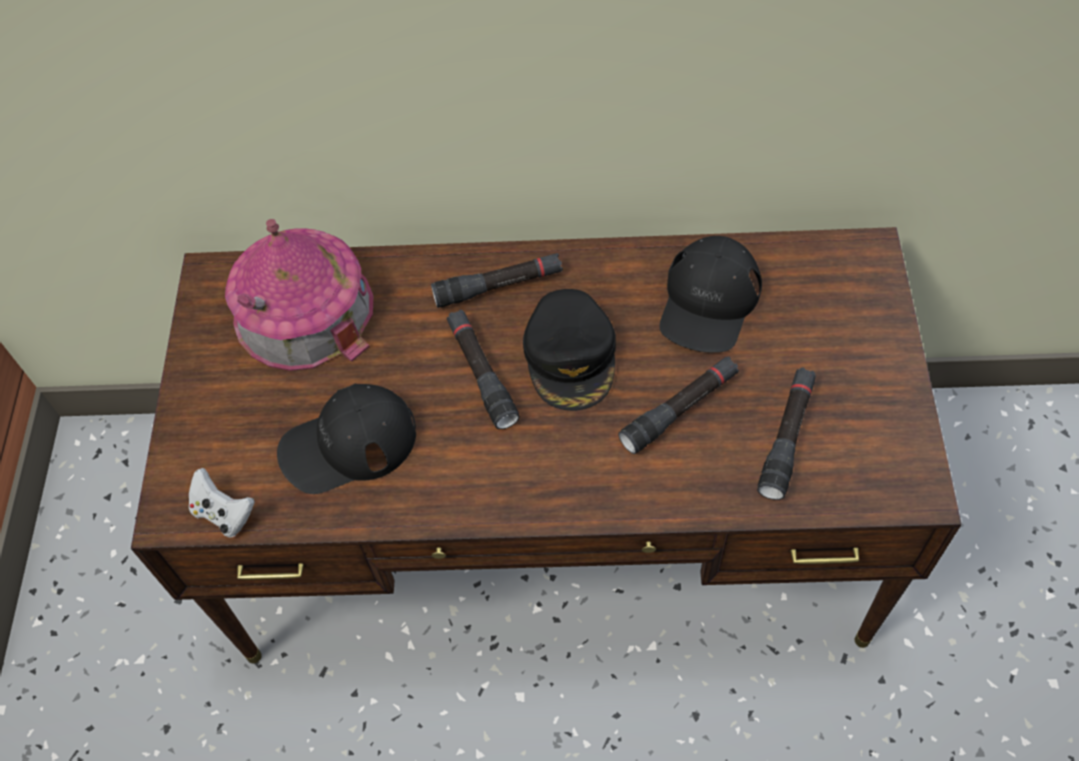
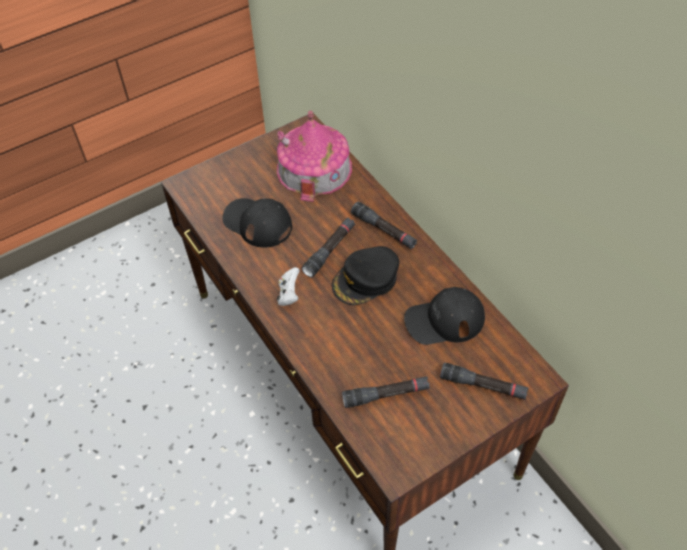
camera: 55 degrees right, 5 degrees down
(224, 513) = (195, 201): white game controller -> white game controller (289, 294)
(679, 410) = (368, 340): black flashlight -> black flashlight (483, 385)

